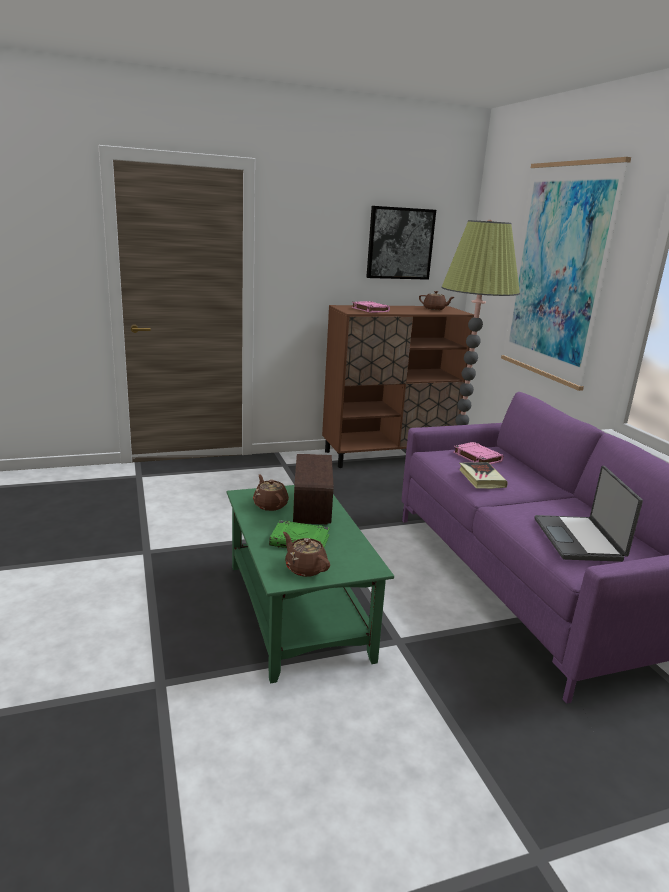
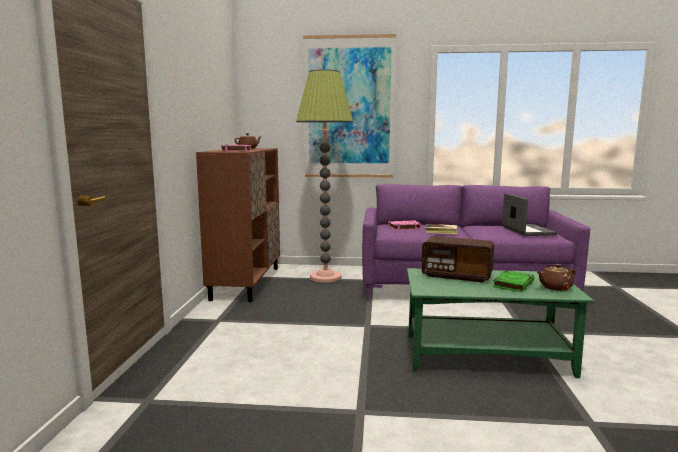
camera: 65 degrees left, 10 degrees down
(270, 505) = (448, 285): brown teapot -> none
(400, 243) = (214, 94): picture -> none
(579, 539) = (527, 231): laptop -> laptop turned 120 degrees counterclockwise

